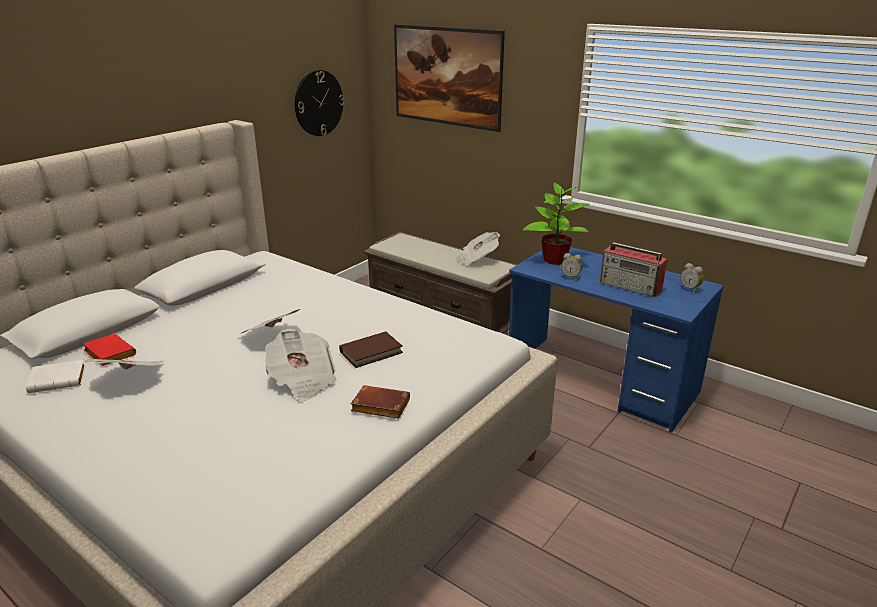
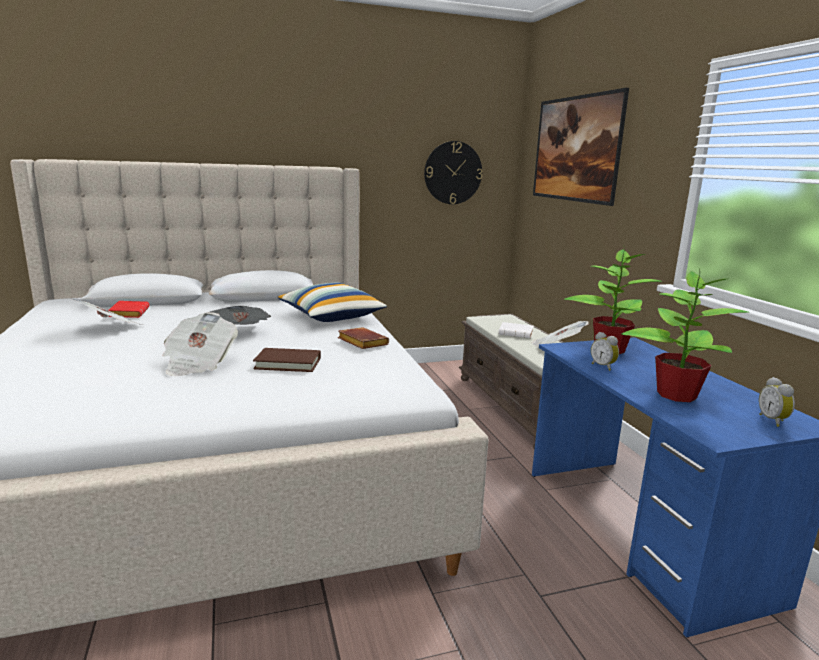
camera: 35 degrees right, 10 degrees down
(59, 380) = (75, 317): white book -> white book (517, 333)
(314, 290) = (331, 316): none -> pillow
(379, 407) = (210, 400): brown book -> brown book (361, 342)
(631, 287) = (675, 394): radio -> potted plant

